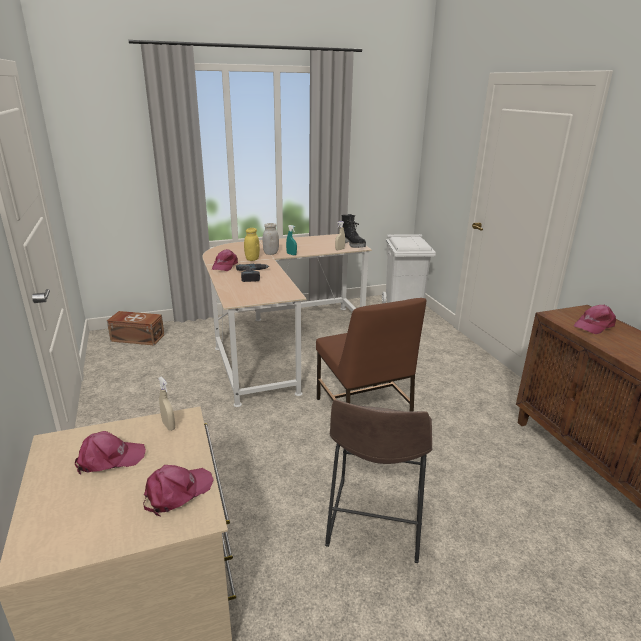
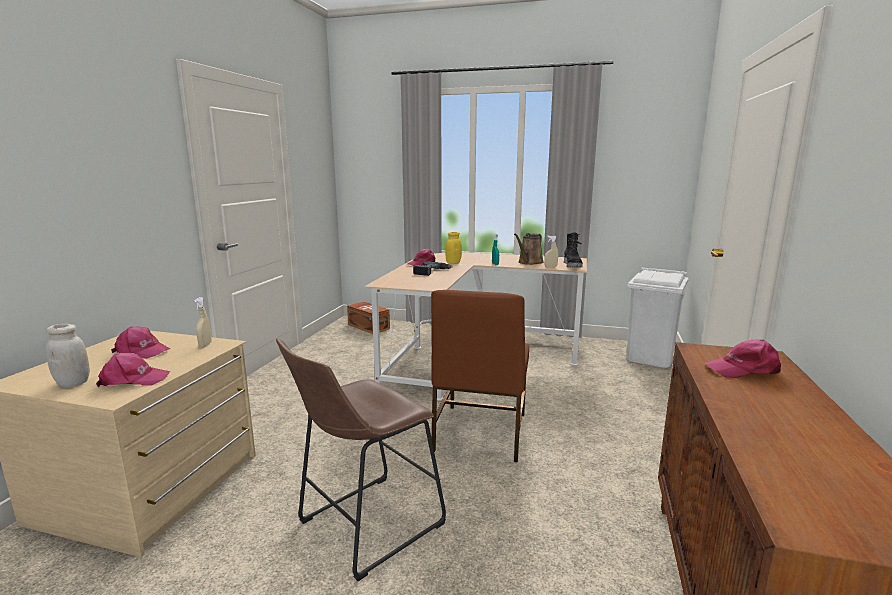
camera: 35 degrees right, 10 degrees down
(271, 253) = (478, 261): white jar -> white jar (73, 383)
(315, 246) = (529, 262): none -> brown watering can

